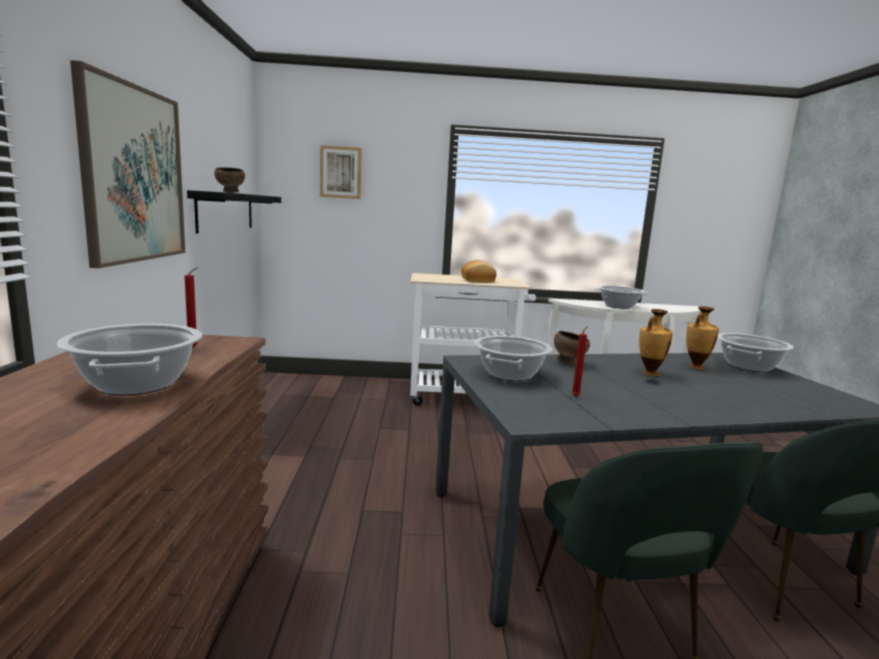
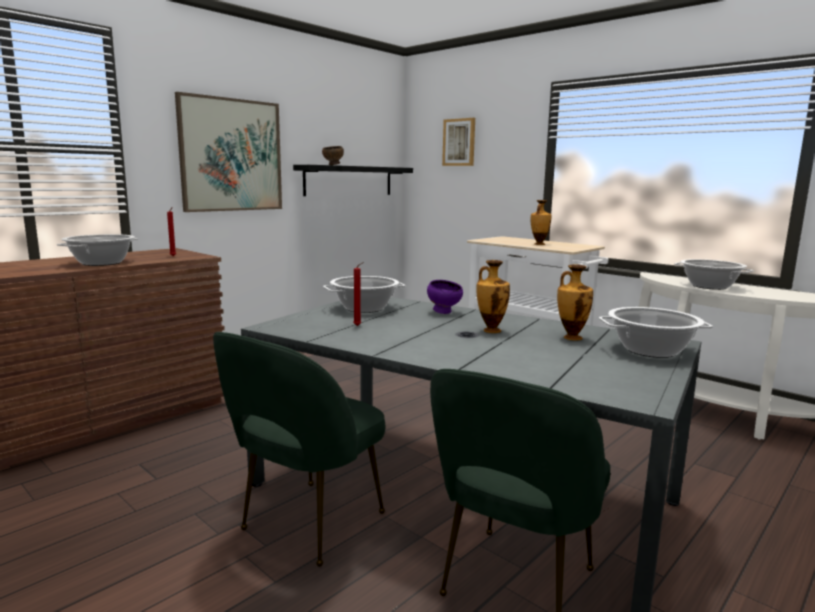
camera: 45 degrees right, 0 degrees up
(478, 280) = (539, 244): bread -> vase
(568, 363) = (444, 312): brown bowl -> purple bowl

